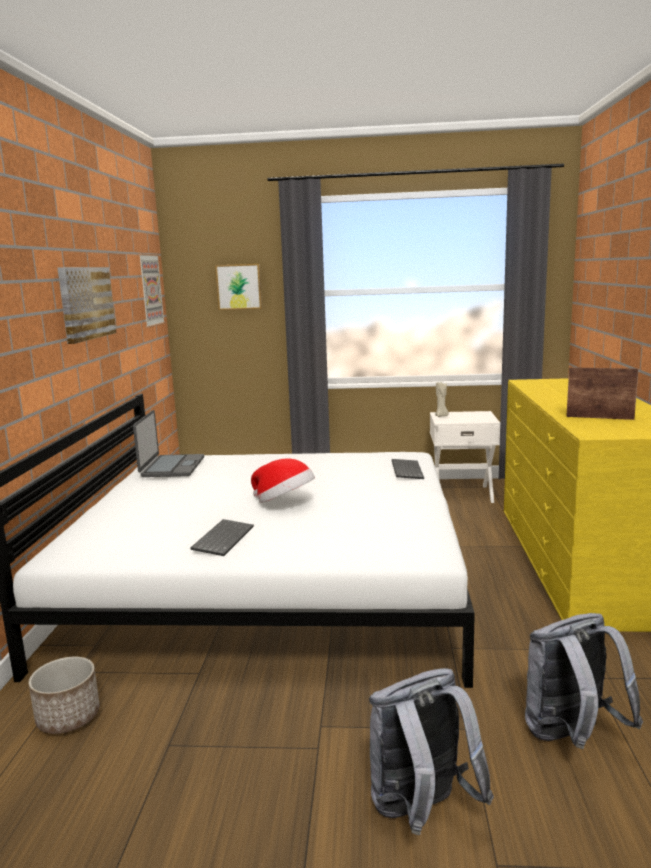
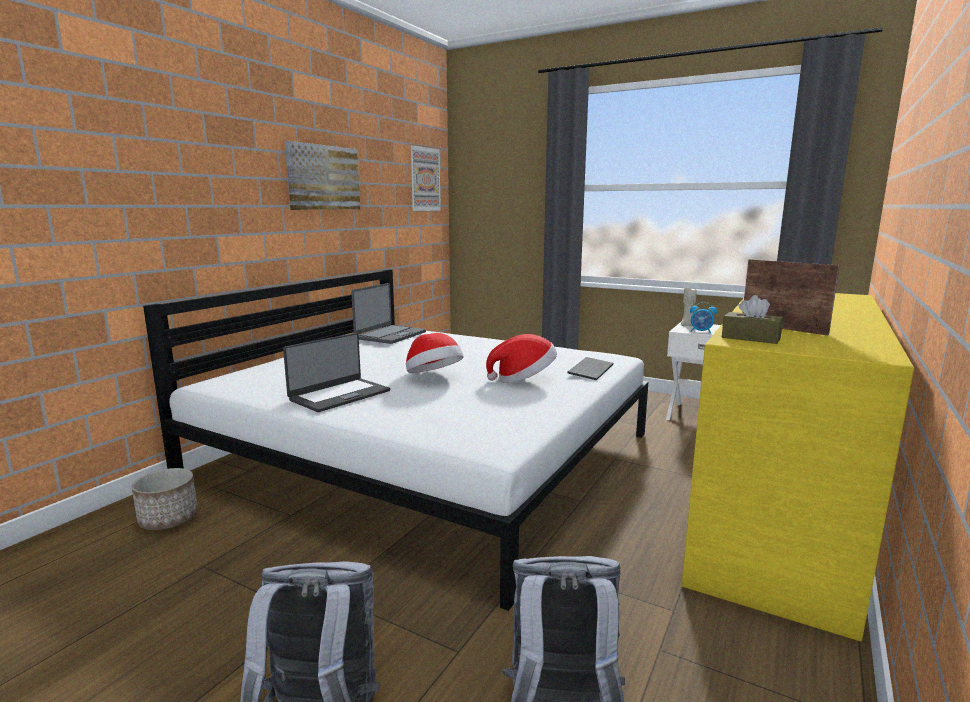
camera: 25 degrees right, 0 degrees up
(222, 538) = (339, 395): keyboard -> laptop
(239, 286) = (510, 180): picture -> none
(364, 489) = (523, 379): none -> hat
(459, 420) = (701, 332): none -> alarm clock
(596, 429) = (750, 338): none -> brown tissue box

